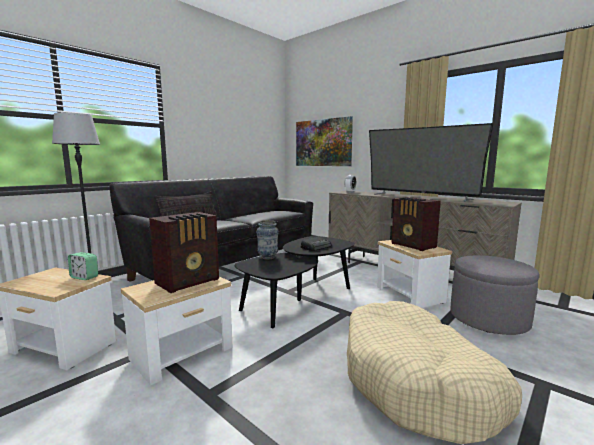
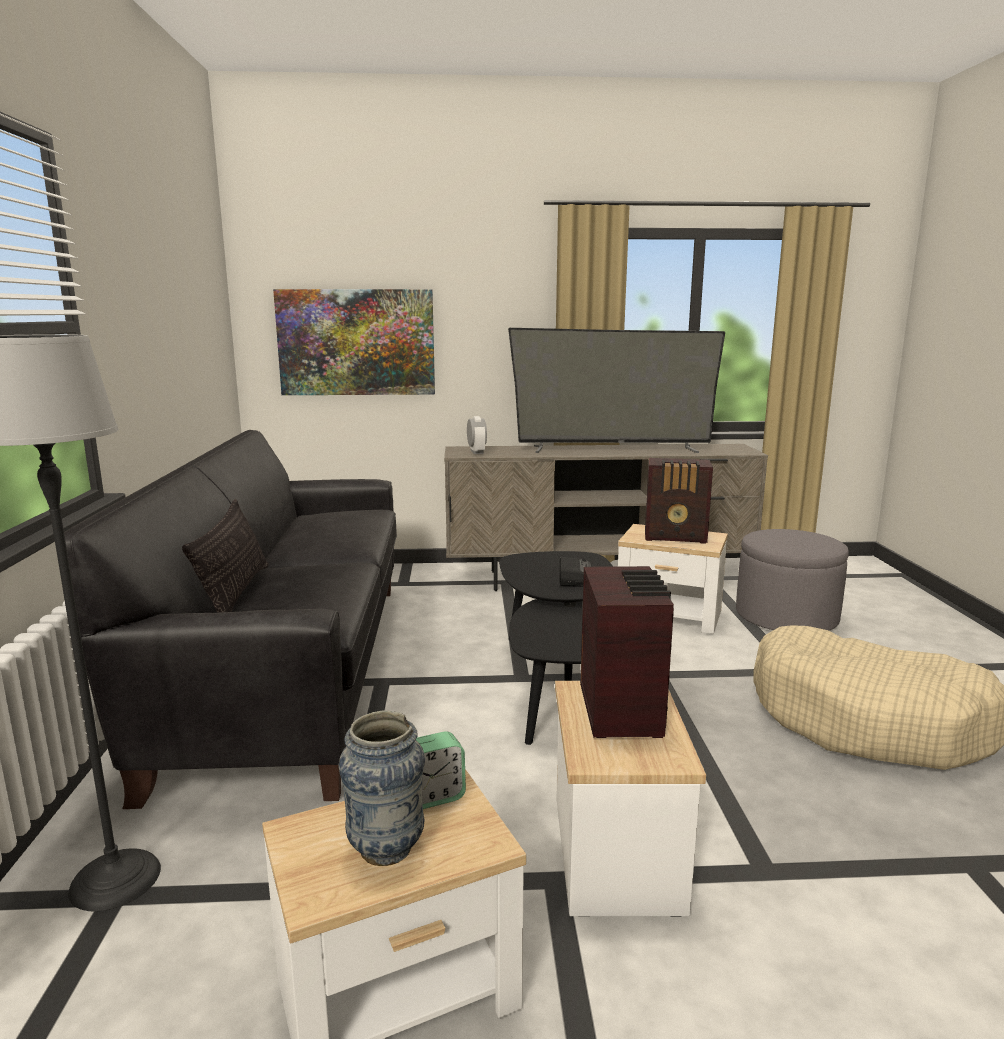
camera: 45 degrees left, 5 degrees up
(267, 257) = (531, 622): vase -> vase (386, 849)

